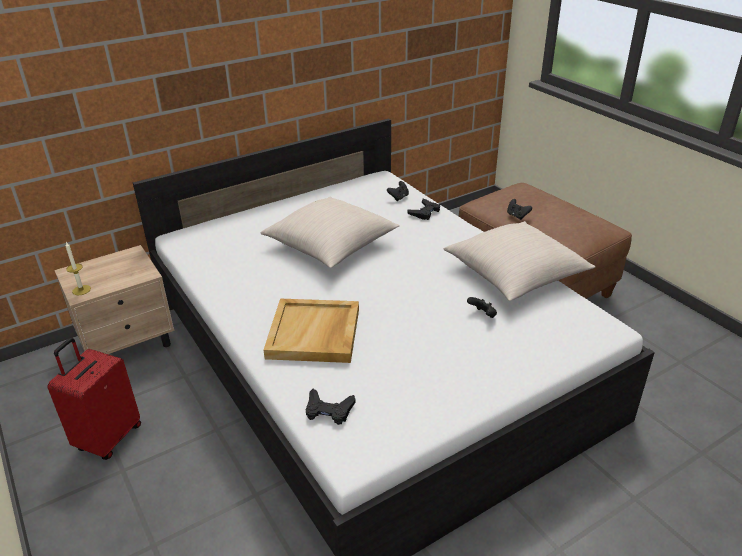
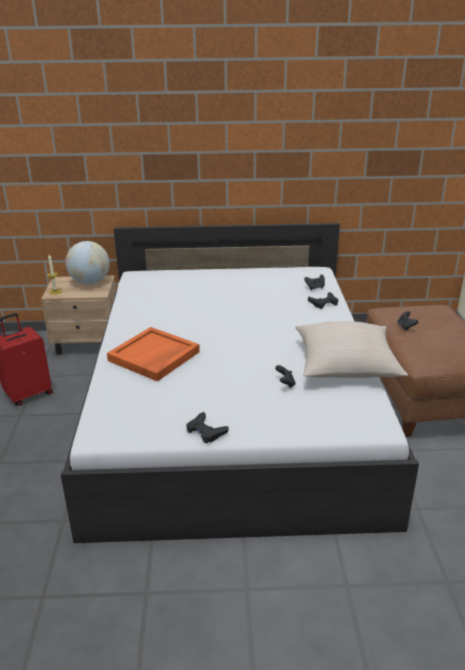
camera: 30 degrees right, 5 degrees down
(117, 263) = (90, 282): none -> globe
(314, 334) = (154, 356): beige tray -> orange tray
(328, 410) = (112, 403): black game controller -> black game controller (205, 431)
(331, 245) = (227, 306): beige pillow -> none

